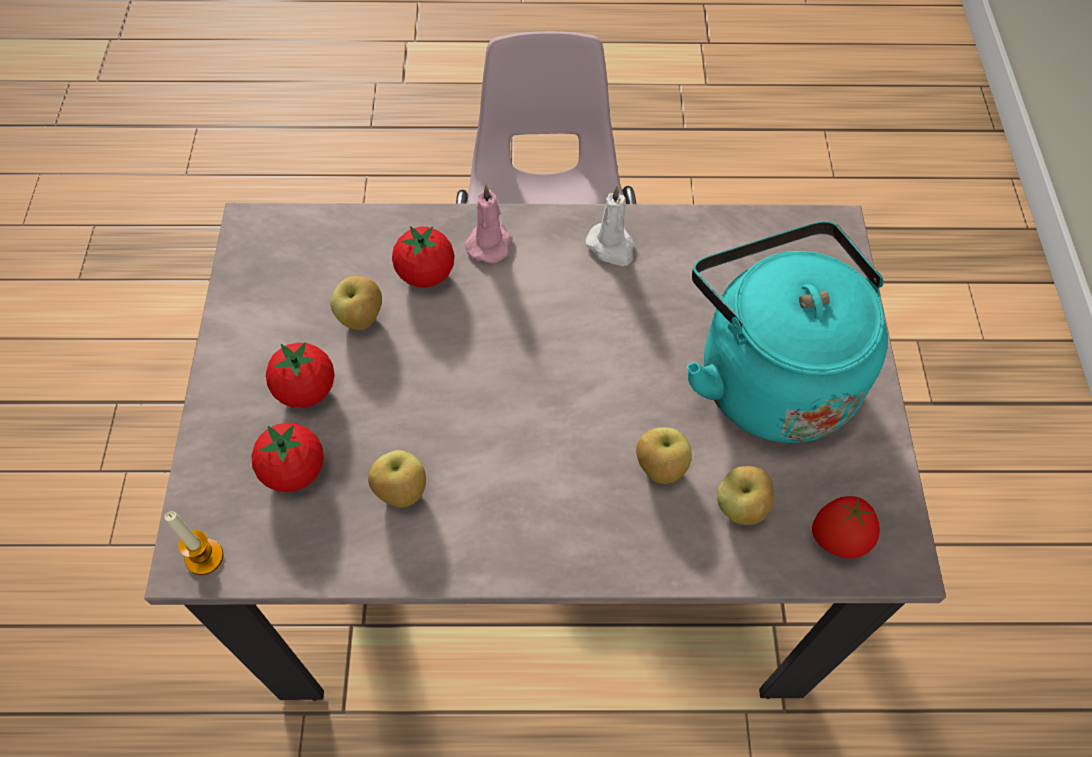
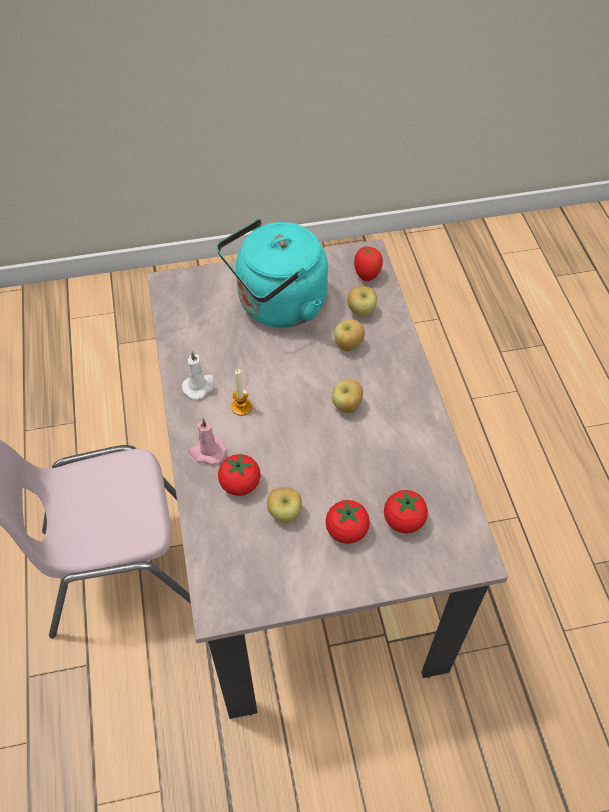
camera: 100 degrees left, 5 degrees down
(204, 557) = (473, 552): candle -> candle (241, 407)
(401, 492) = (399, 461): apple -> apple (347, 406)

